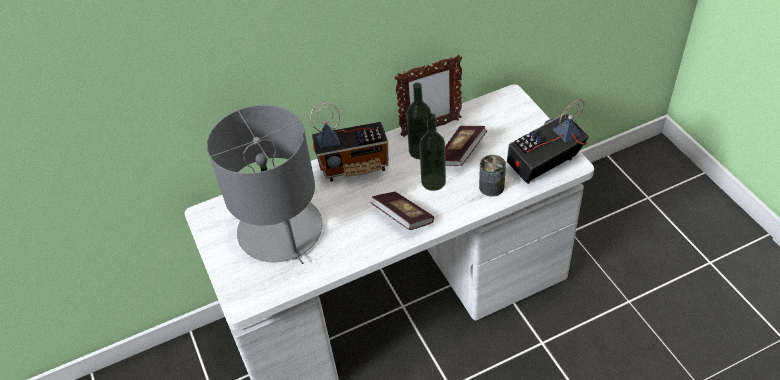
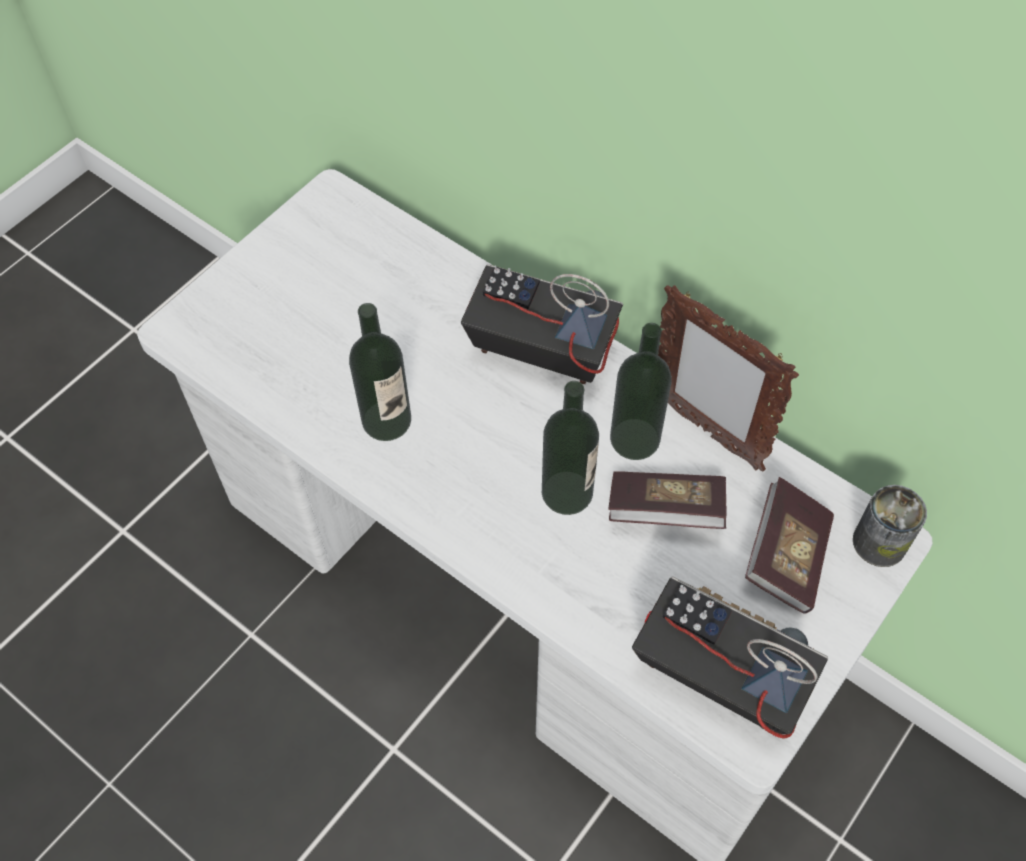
camera: 60 degrees right, 10 degrees up
(280, 231) = (342, 312): grey table lamp -> none
(355, 166) = (540, 351): radio -> radio turned 150 degrees clockwise
(355, 232) = (386, 420): none -> bottle
(403, 218) = (453, 479): book -> book (786, 556)
(491, 187) = (605, 600): can -> can (879, 542)

